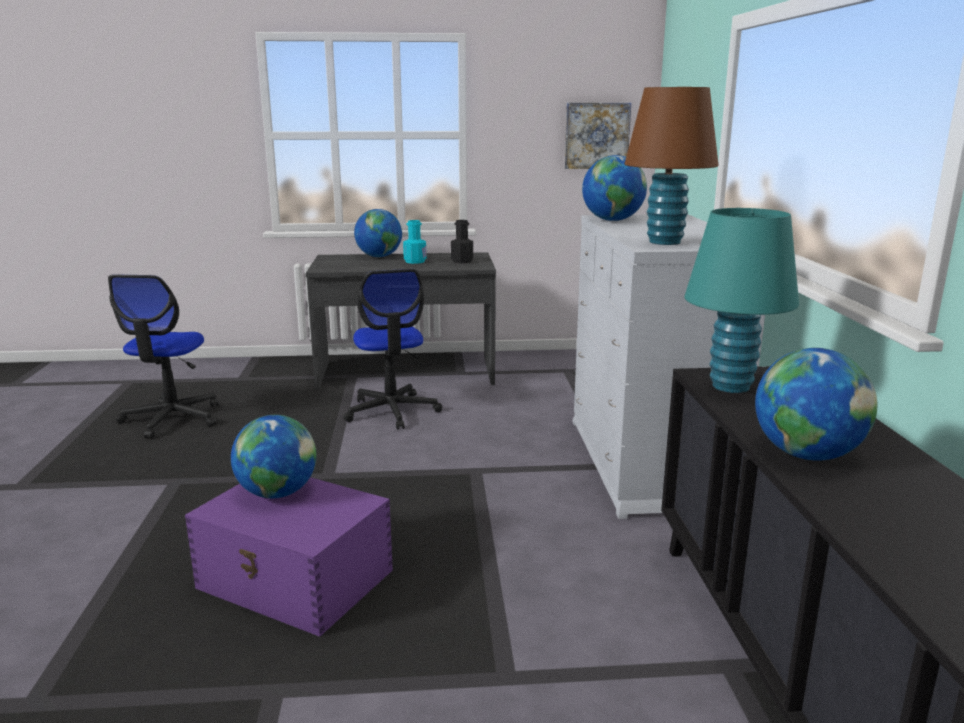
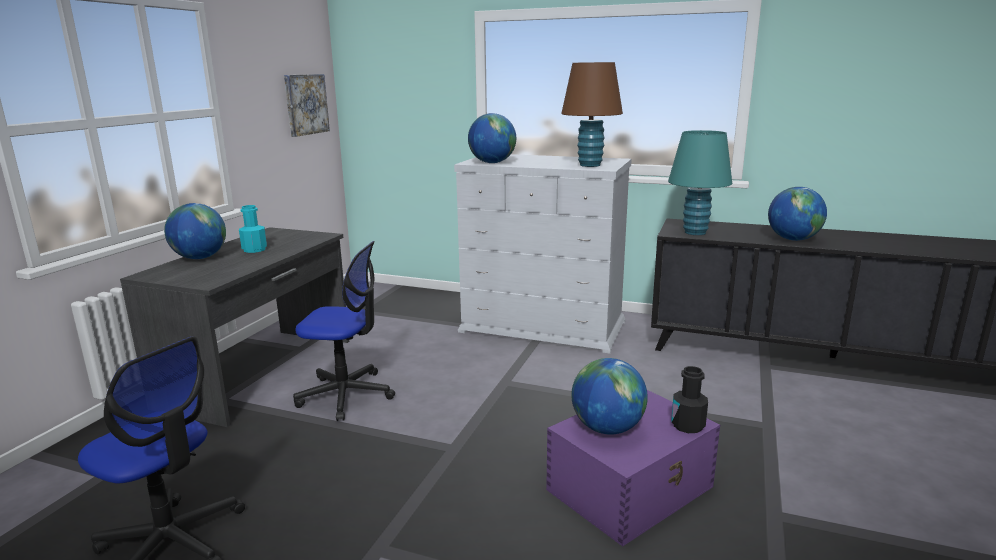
camera: 65 degrees left, 0 degrees up
(462, 261) = (289, 237): black bottle -> black bottle (688, 425)

